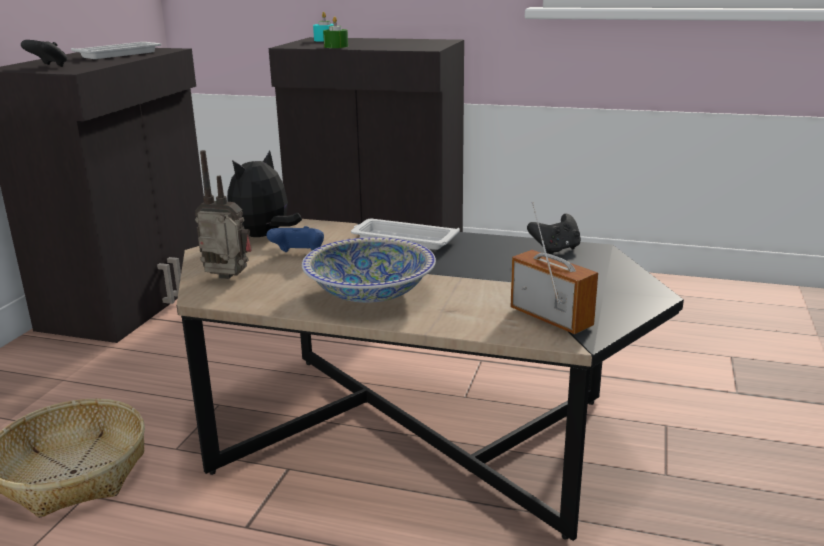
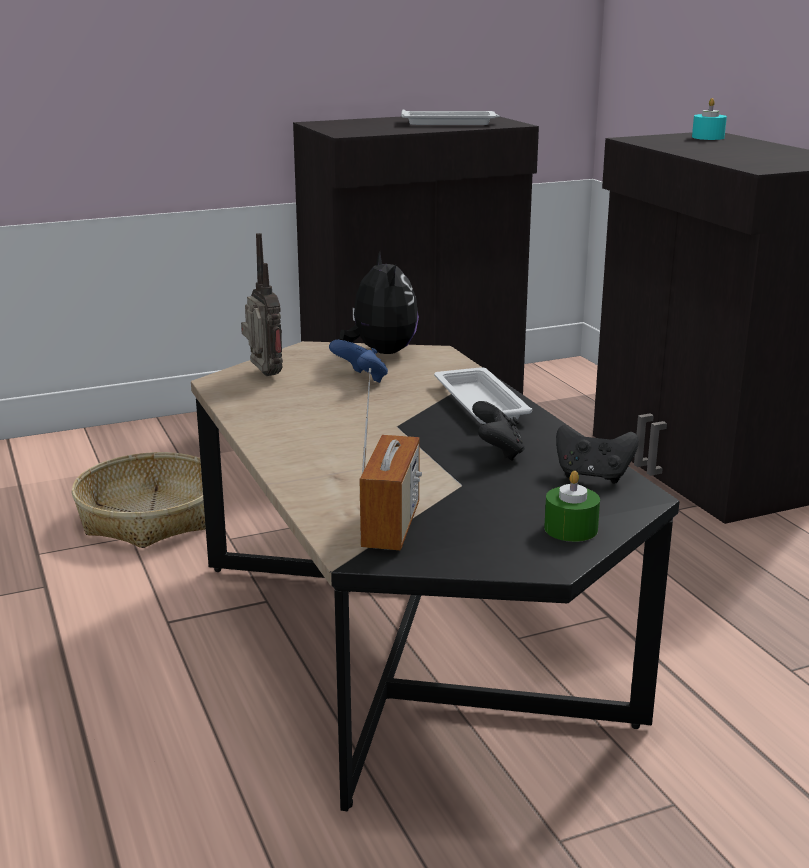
camera: 50 degrees right, 0 degrees up
(49, 66) = (349, 126): black game controller -> black game controller (498, 452)
(263, 236) = (381, 352): plush toy -> plush toy turned 75 degrees clockwise
(336, 46) = (675, 147): green candle -> green candle (570, 529)
(369, 293) = (322, 433): bowl -> none

